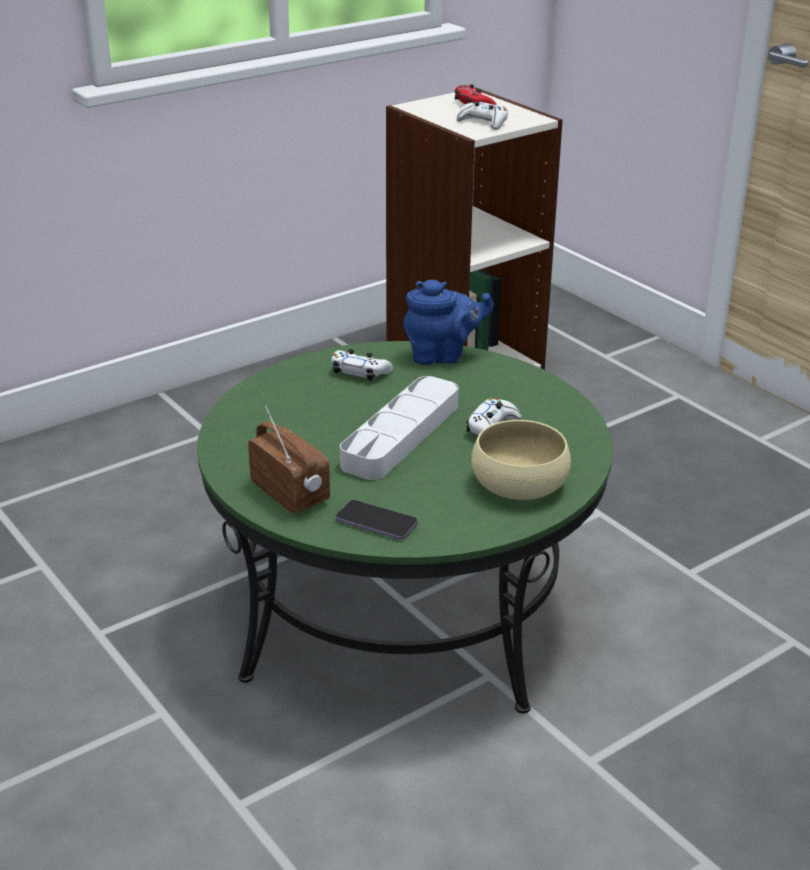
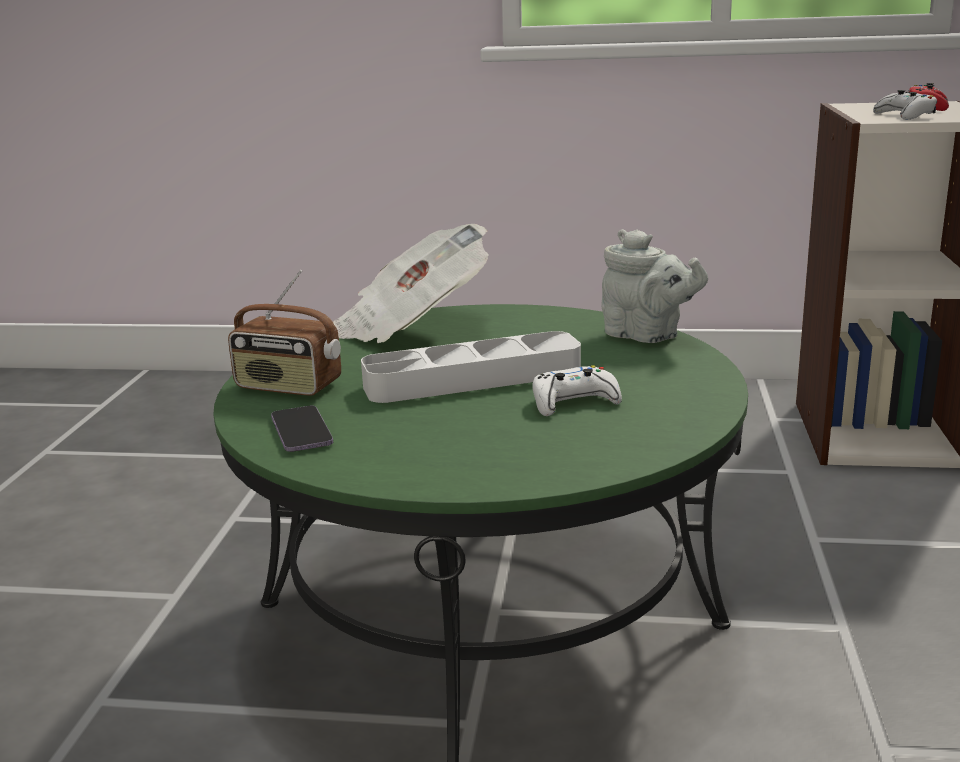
camera: 45 degrees right, 10 degrees down
(267, 404) = (410, 326): none -> newspaper
(291, 493) = (287, 387): radio -> radio turned 105 degrees clockwise
(360, 372) = (539, 327): white game controller -> none
(443, 356) = (646, 336): blue teapot -> grey teapot
(519, 484) = (500, 454): beige bowl -> none

